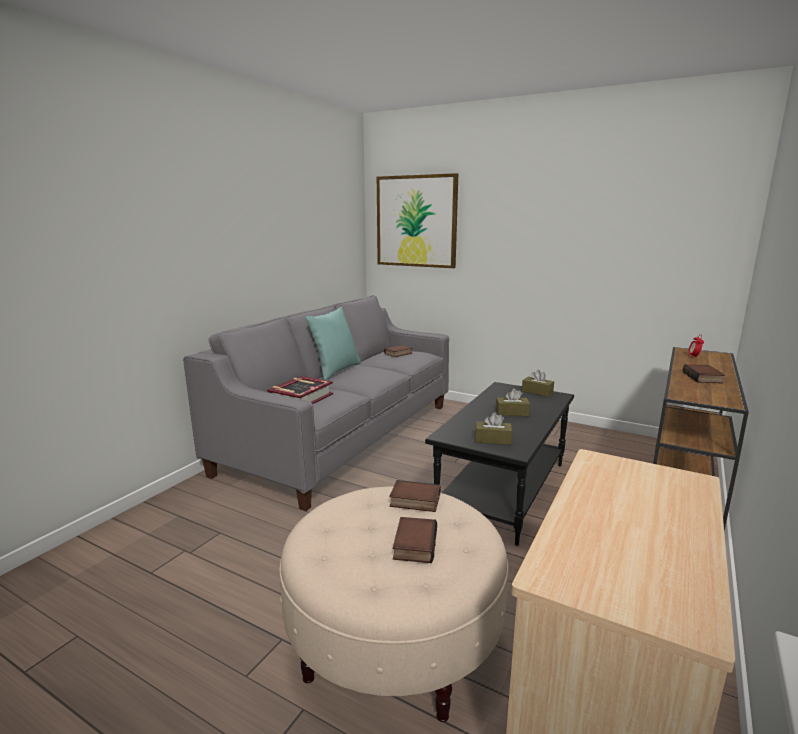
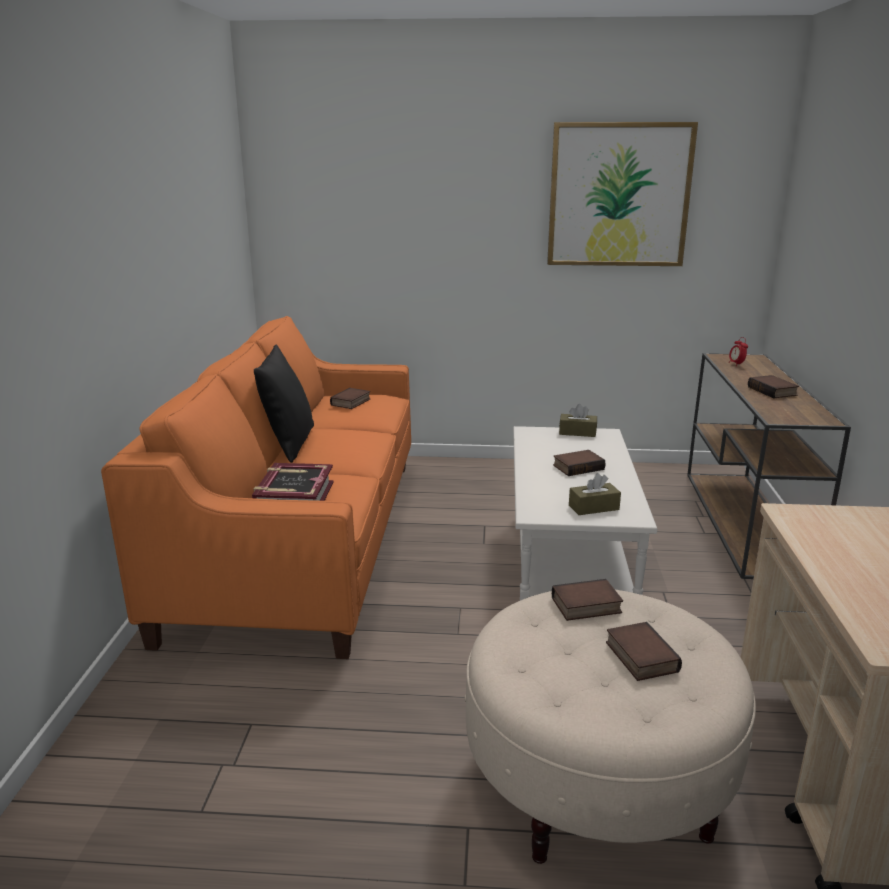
camera: 25 degrees left, 5 degrees up
(335, 370) = (288, 444): turquoise pillow -> black pillow
(343, 436) = (303, 540): grey sofa -> orange sofa
(416, 221) = (337, 198): picture -> picture (619, 195)
(502, 489) = (567, 566): black coffee table -> white coffee table
(512, 413) = (578, 467): brown tissue box -> book

